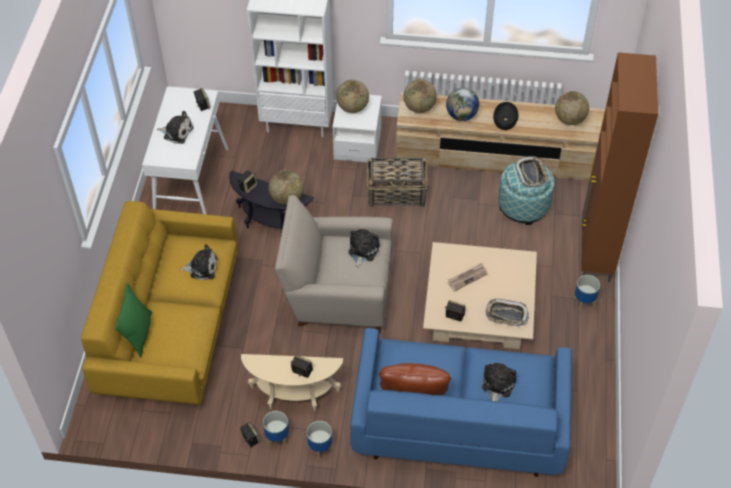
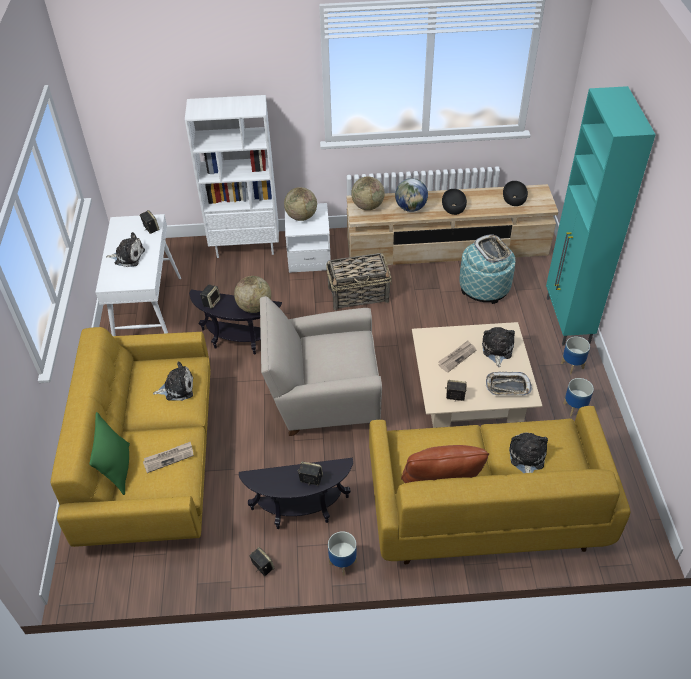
camera: 10 degrees left, 5 degrees down
(183, 331) = (169, 458): none -> newspaper
(277, 438) = (292, 560): planter -> planter (575, 408)
(294, 398) = (301, 512): beige side table -> black side table
(362, 251) = (346, 344): plush toy -> plush toy (497, 350)
(458, 423) = (484, 508): blue sofa -> yellow sofa
(569, 119) = (514, 197): globe -> black bowl
(595, 255) = (567, 321): brown cabinet -> turquoise cabinet

